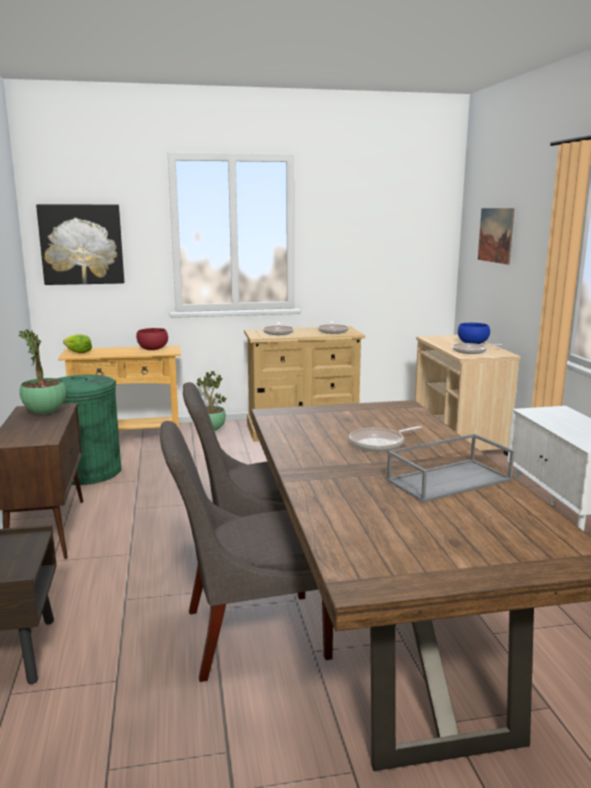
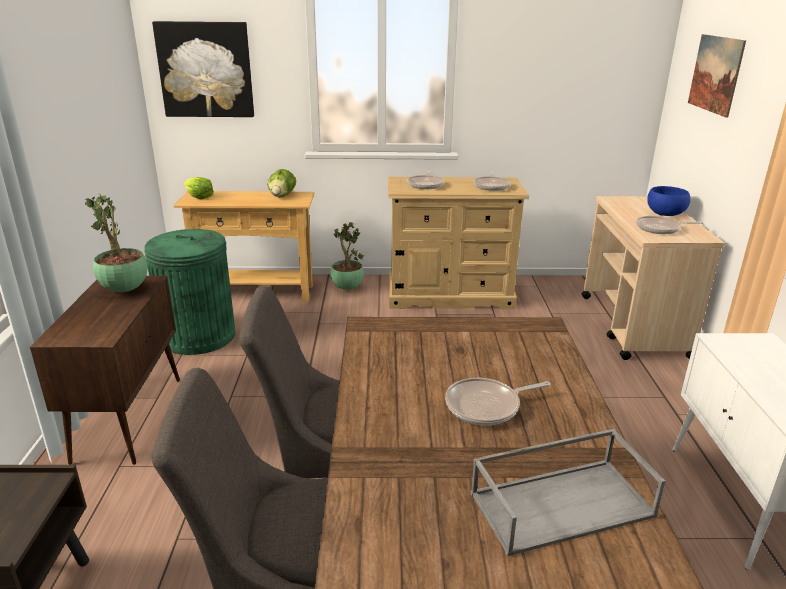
camera: 10 degrees right, 10 degrees up
(153, 348) = (282, 196): red bowl -> lettuce

